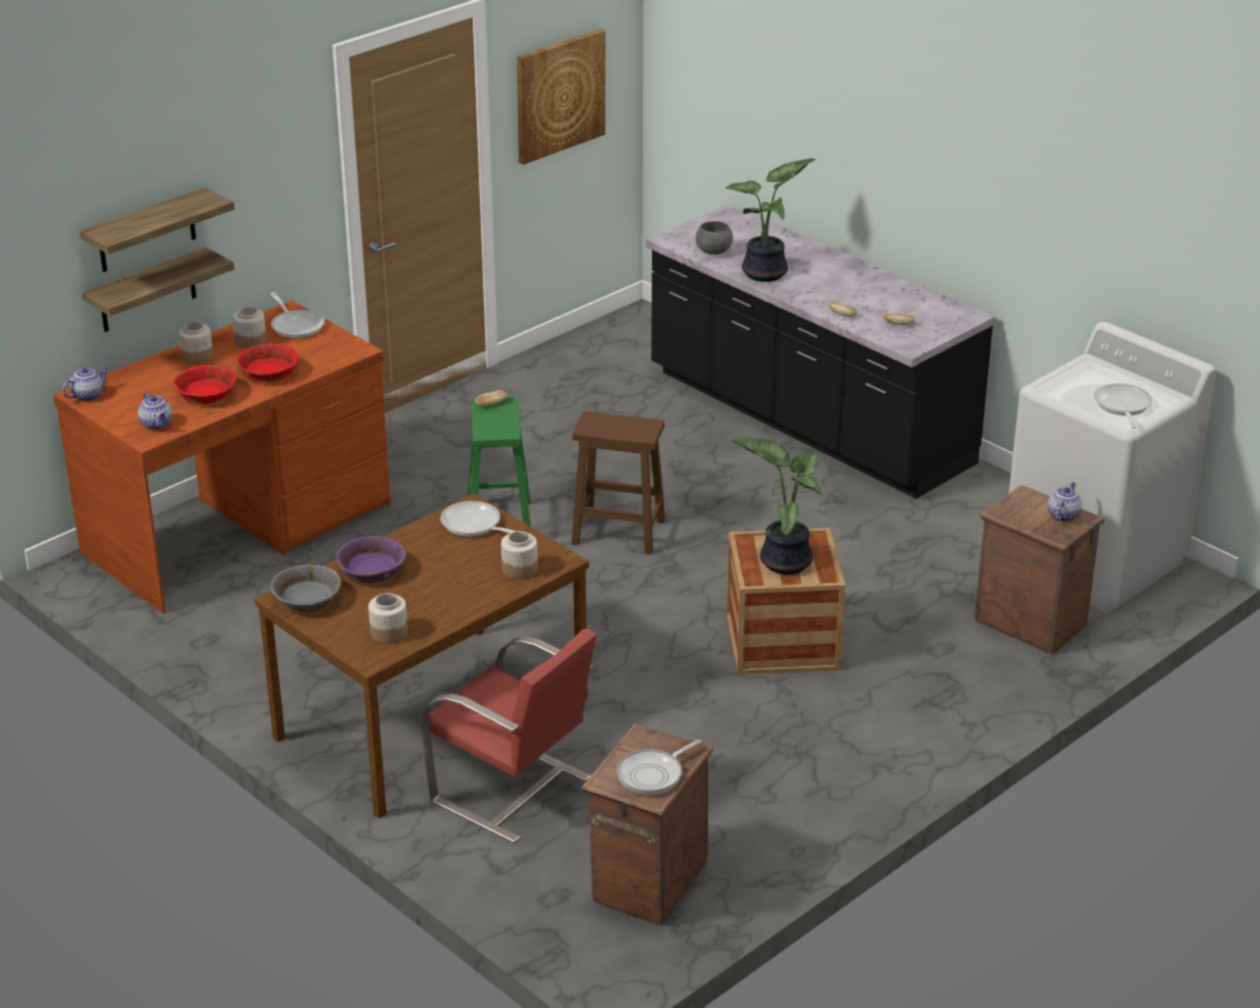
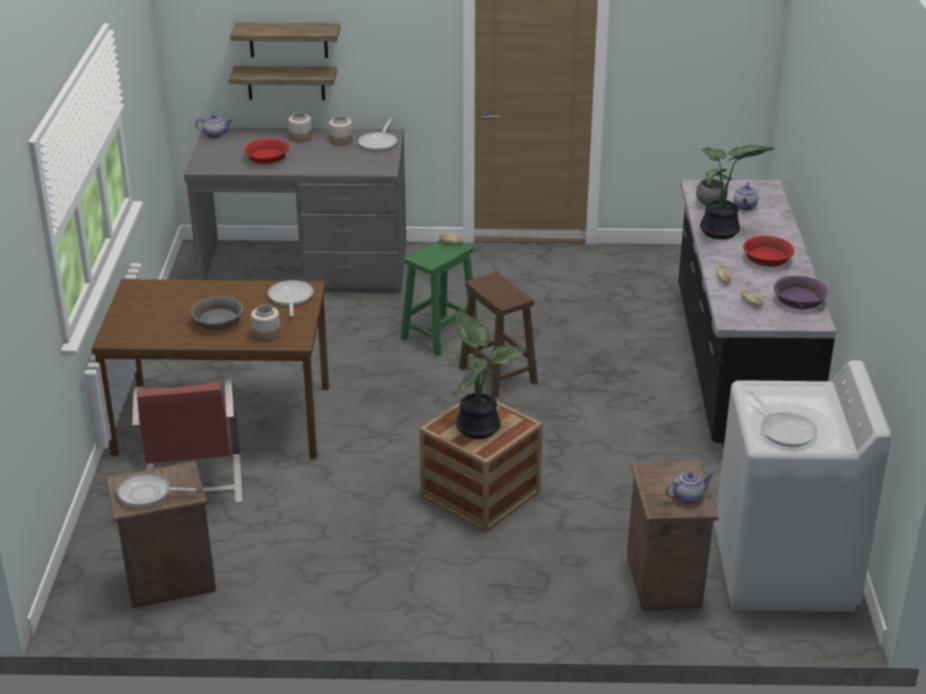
camera: 45 degrees right, 0 degrees up
(157, 424) = (217, 163): teapot -> teapot (745, 207)
(240, 529) = (306, 268): brown desk -> grey desk
(268, 373) = (317, 161): red bowl -> red bowl (766, 259)
(307, 600) = (141, 293): grey bowl -> grey bowl (218, 322)
(372, 571) = (197, 295): purple bowl -> purple bowl (799, 301)
(388, 633) = (143, 331): jar -> none
(559, 95) = (683, 51): picture -> none
(1122, 407) = (784, 430): frying pan -> frying pan turned 105 degrees clockwise

